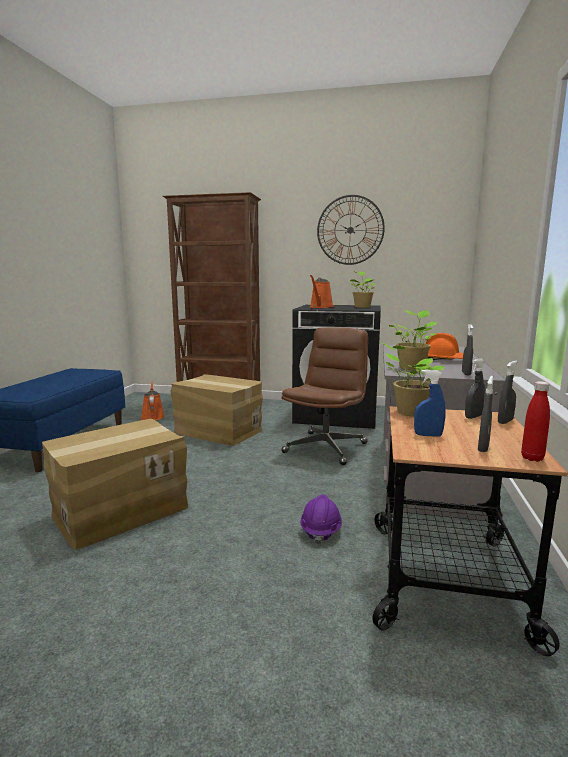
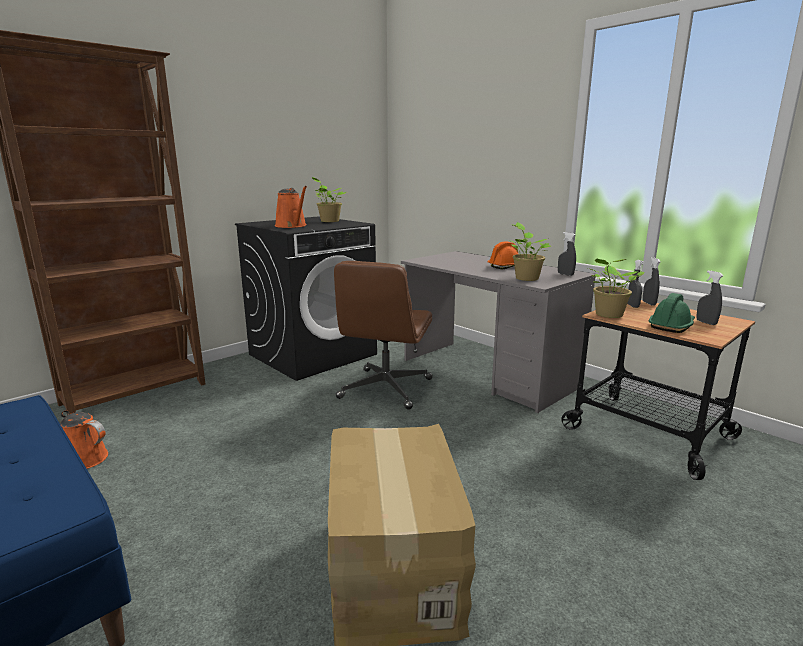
camera: 55 degrees left, 5 degrees up
(218, 431) = (241, 428): cardboard box -> none
(320, 531) = (548, 452): purple hard hat -> none
(325, 447) = (385, 389): brown office chair -> brown office chair turned 135 degrees counterclockwise
(350, 230) = (275, 122): wall clock -> none
(428, 435) = (671, 326): blue spray bottle -> green hard hat
(532, 458) = (729, 319): red bottle -> none

